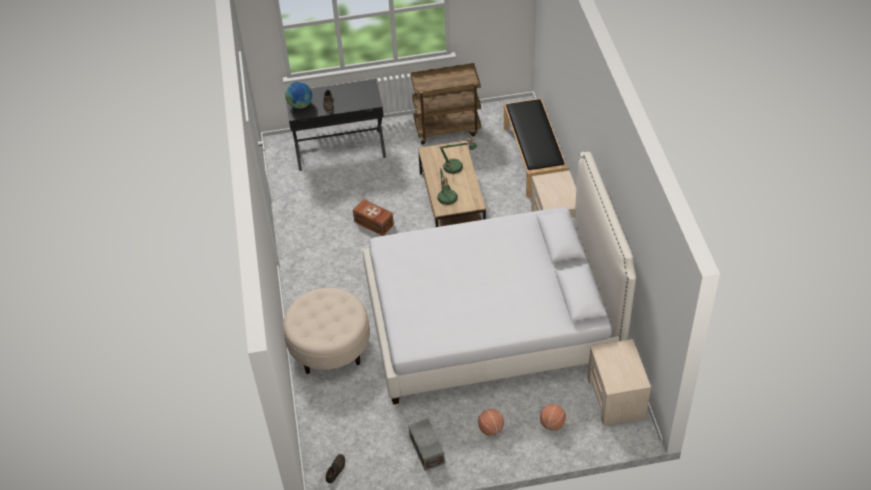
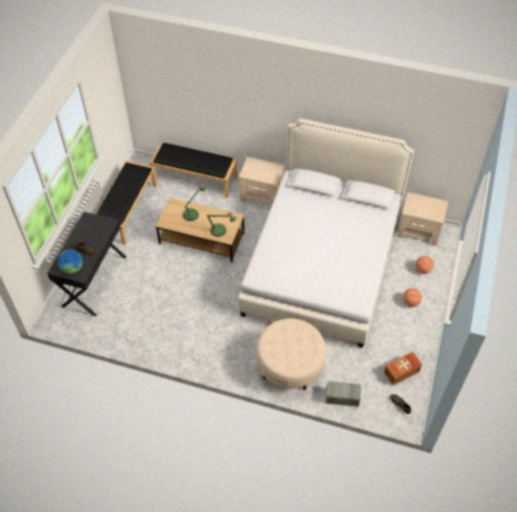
camera: 65 degrees left, 5 degrees up
(374, 224) = (188, 291): brown storage box -> brown storage box (402, 372)
(426, 450) = (410, 344): grey storage box -> grey storage box (342, 398)
(447, 128) = (127, 210): brown cart -> black bench

